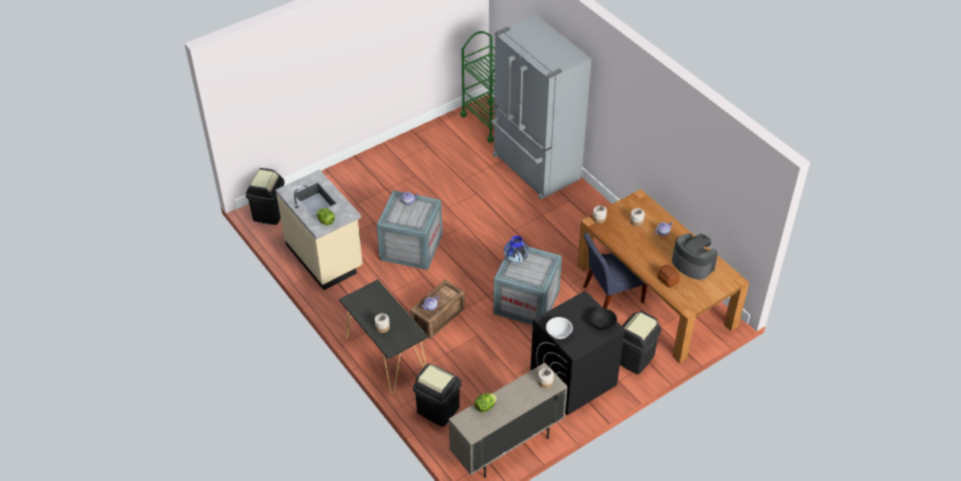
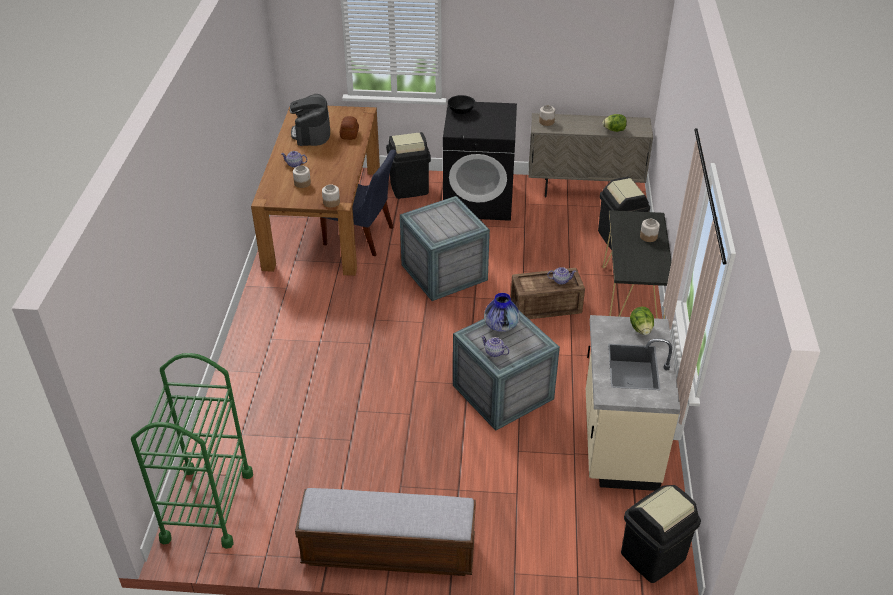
camera: 140 degrees left, 5 degrees down
(392, 150) = (388, 551): none -> bench
(516, 258) = (445, 234): vase -> vase (501, 325)
(534, 168) = (251, 399): grey fridge -> none
(558, 333) = (505, 122): white bowl -> none

